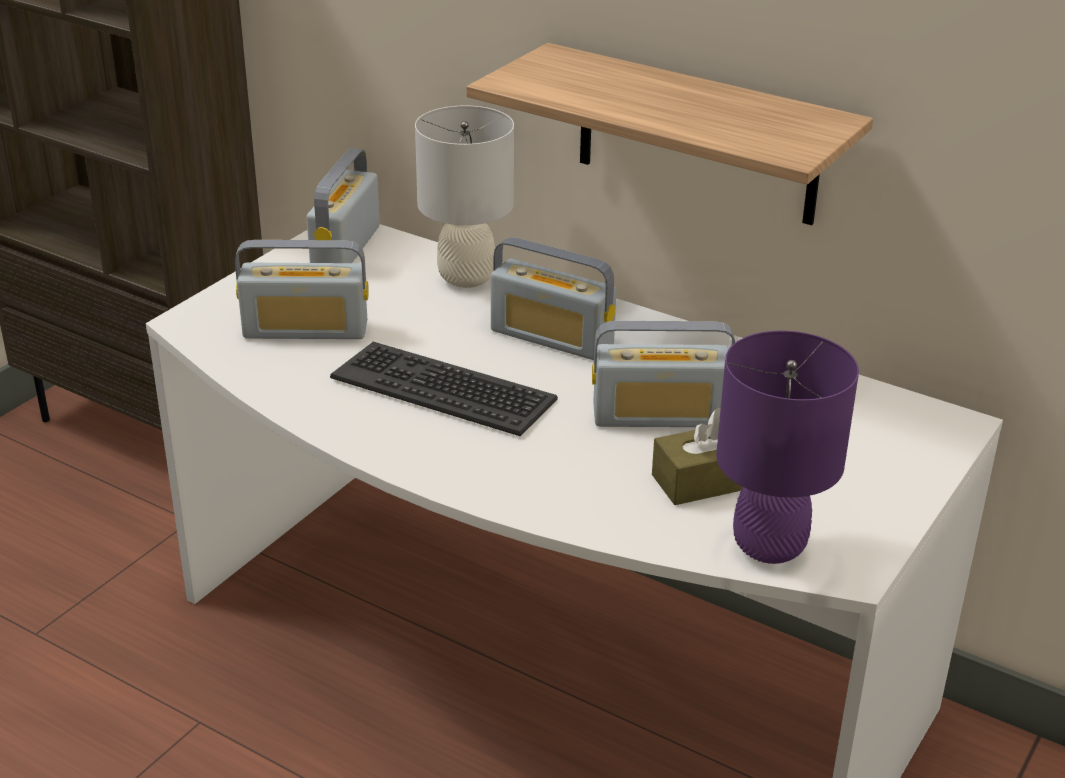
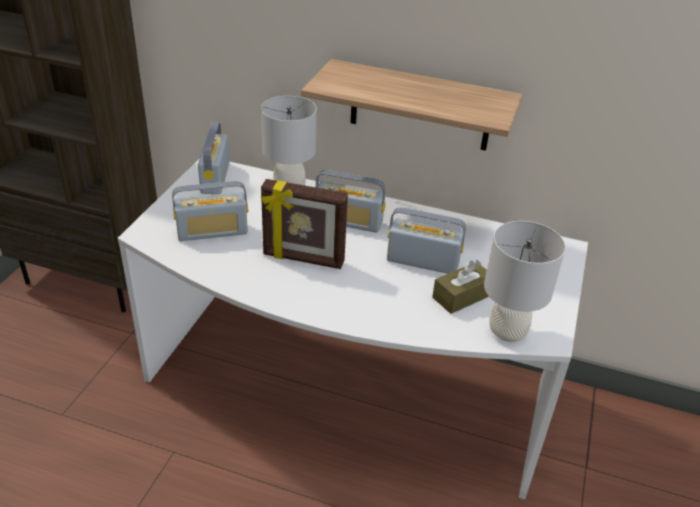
camera: 15 degrees left, 5 degrees up
(444, 389) = (303, 259): keyboard -> picture frame
(660, 416) = (422, 262): radio -> radio turned 150 degrees counterclockwise
(766, 547) = (505, 332): purple table lamp -> grey table lamp

